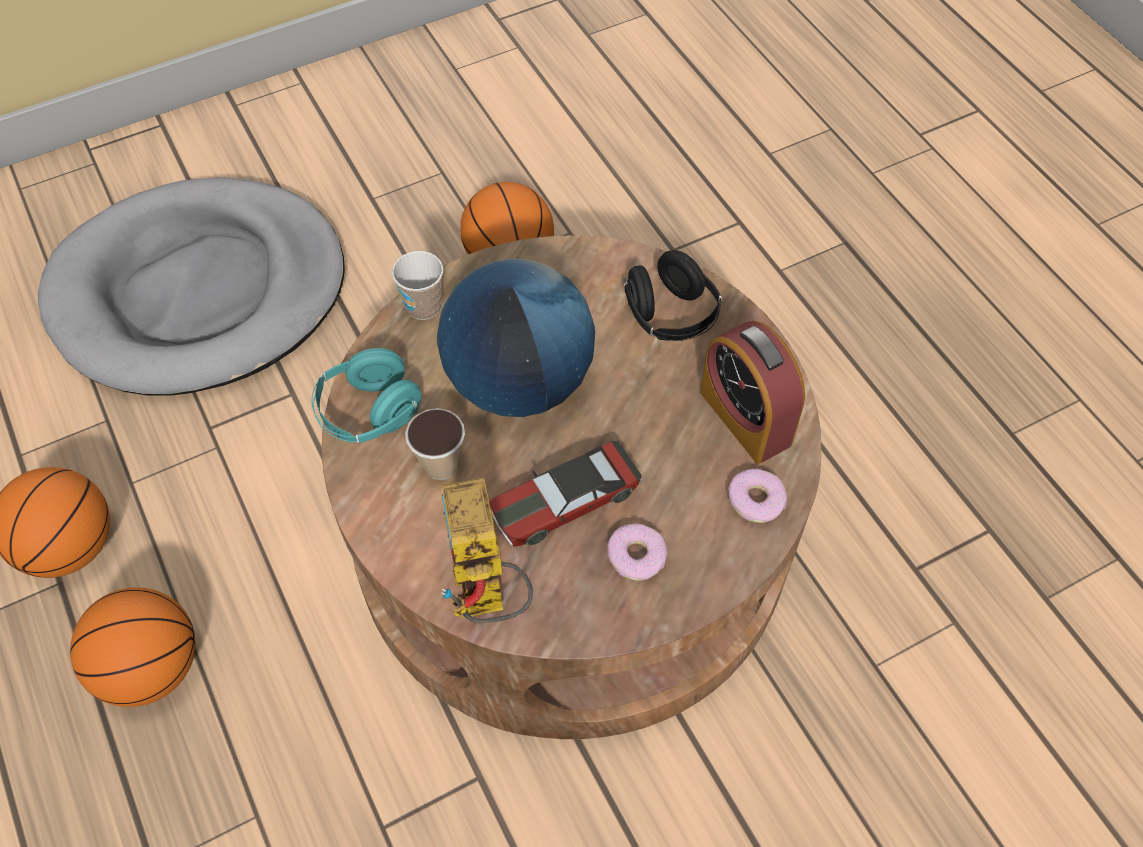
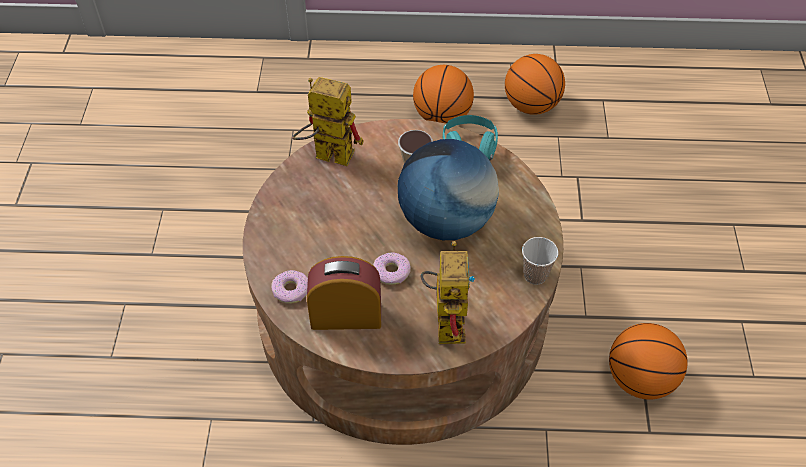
camera: 120 degrees right, 5 degrees down
(199, 293) = (689, 202): grey dog bed -> none
(423, 307) = (531, 201): cup -> cup (535, 275)
(564, 501) = (355, 207): toy car -> none
(636, 556) = (301, 221): donut -> donut (391, 272)
(670, 316) = (446, 318): black headphones -> toy robot

